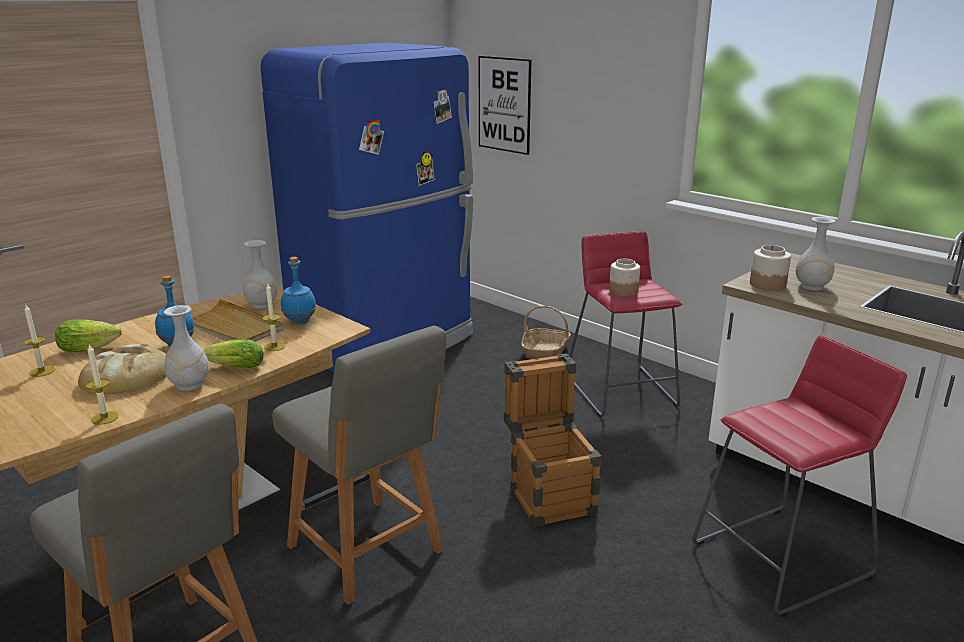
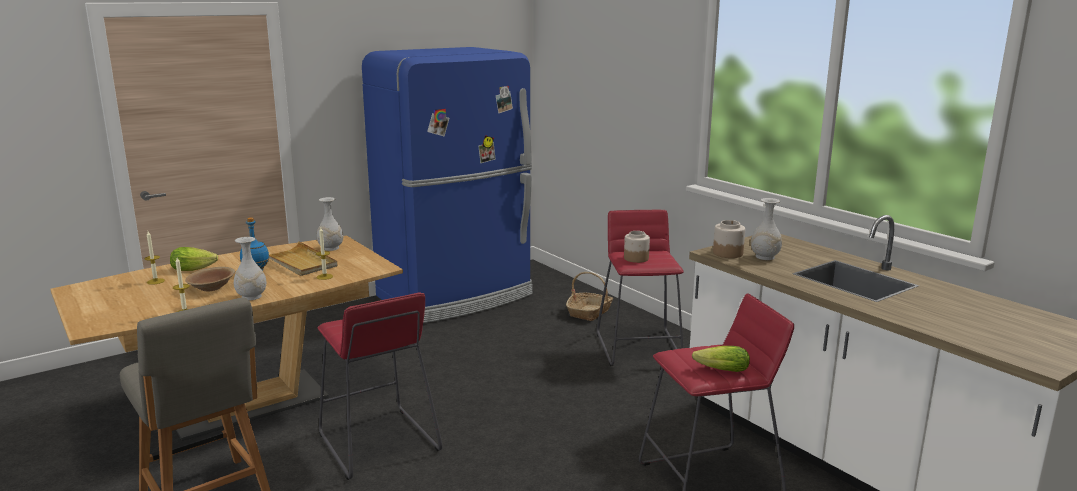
camera: 10 degrees right, 5 degrees down
(127, 376) = (211, 288): bread -> brown bowl
(232, 367) = (287, 288): lettuce -> lettuce (719, 370)
(300, 322) = (352, 262): blue bottle -> none
(368, 551) = (378, 443): grey chair -> red stool
(504, 104) = (571, 99): picture -> none
(549, 494) = (538, 418): crate -> none

